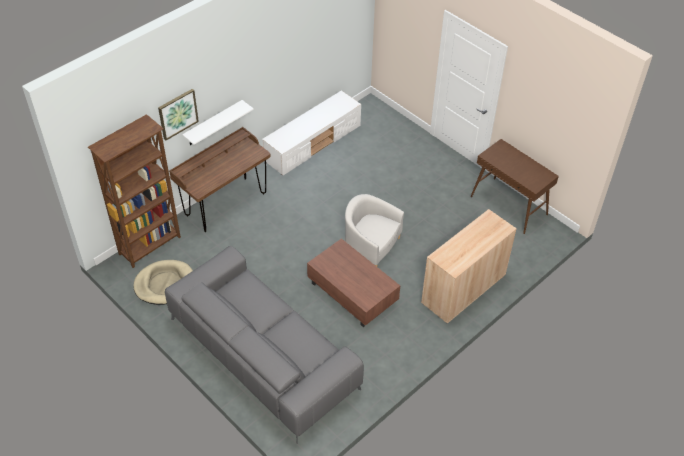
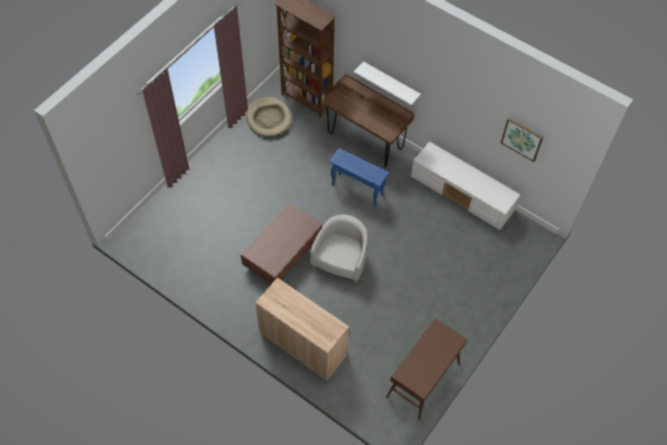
camera: 80 degrees right, 10 degrees up
(177, 114) = (363, 43): picture -> picture (522, 139)
(263, 353) = (209, 198): grey sofa -> none
(286, 220) = (357, 189): none -> blue side table

